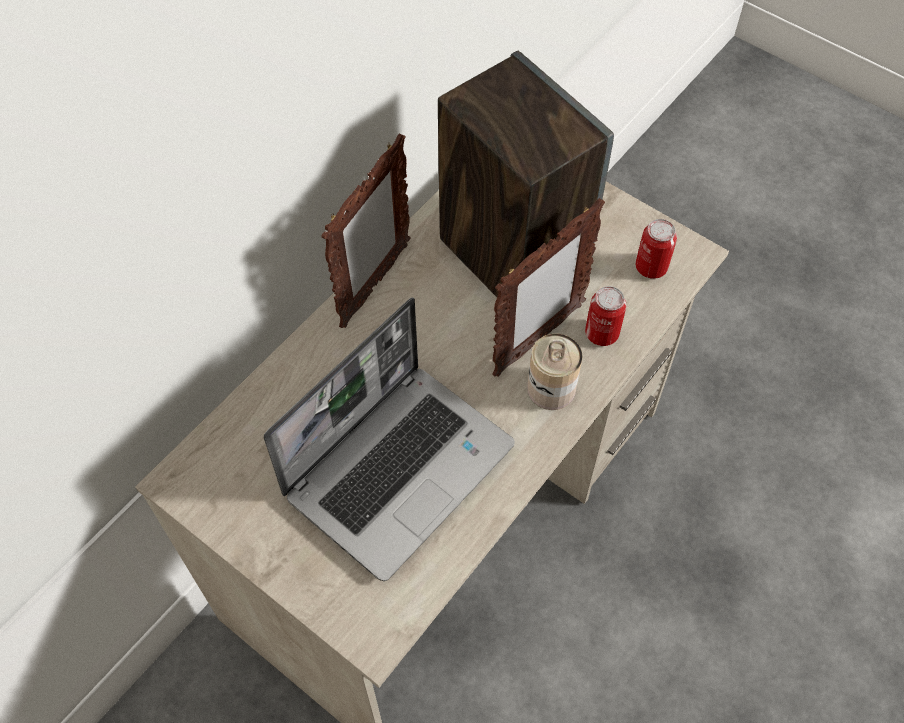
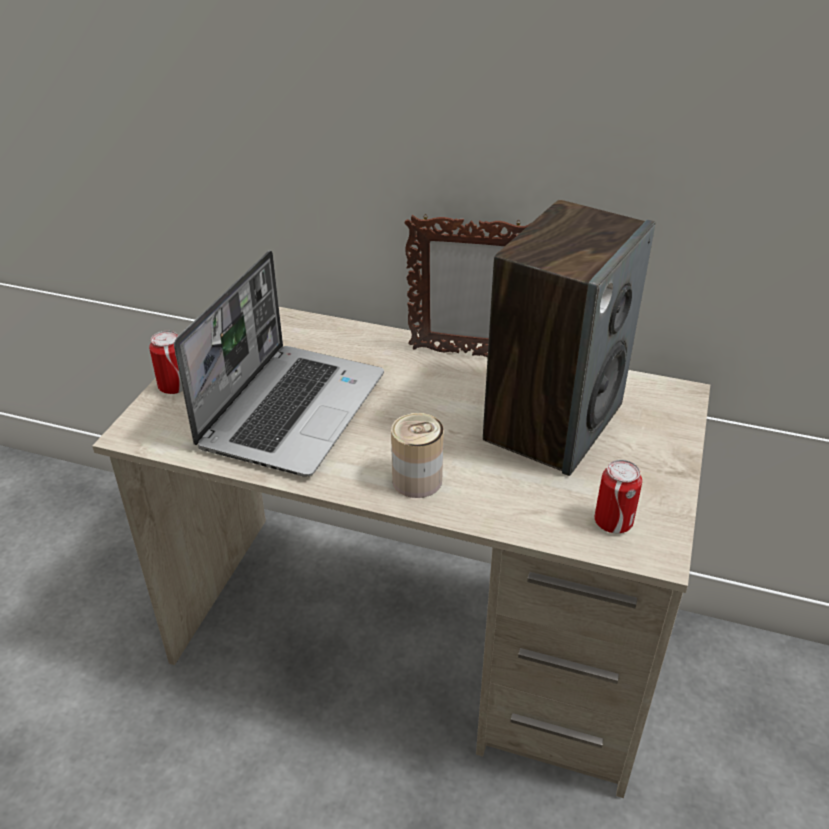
camera: 70 degrees right, 20 degrees down
(400, 467) = (292, 409): laptop -> laptop turned 90 degrees counterclockwise
(537, 340) = (467, 459): picture frame -> none
(601, 333) = (502, 502): can -> can (174, 386)

